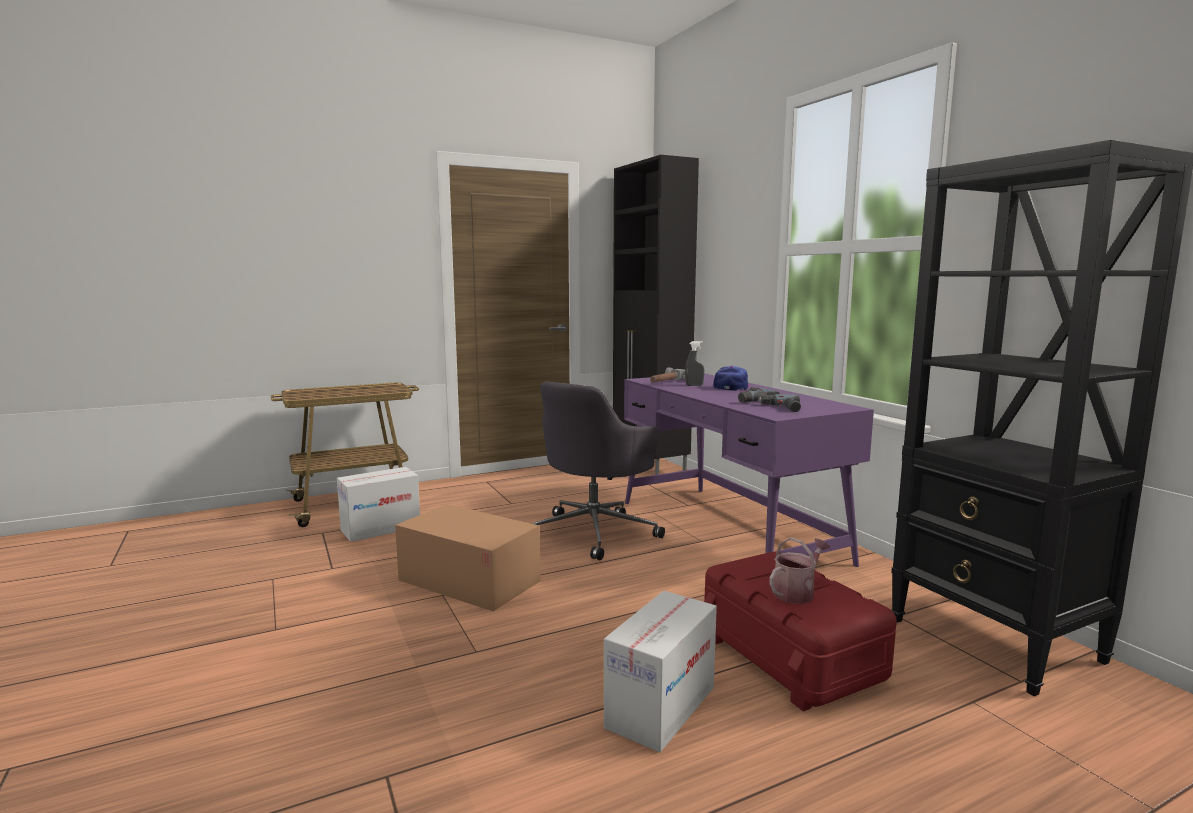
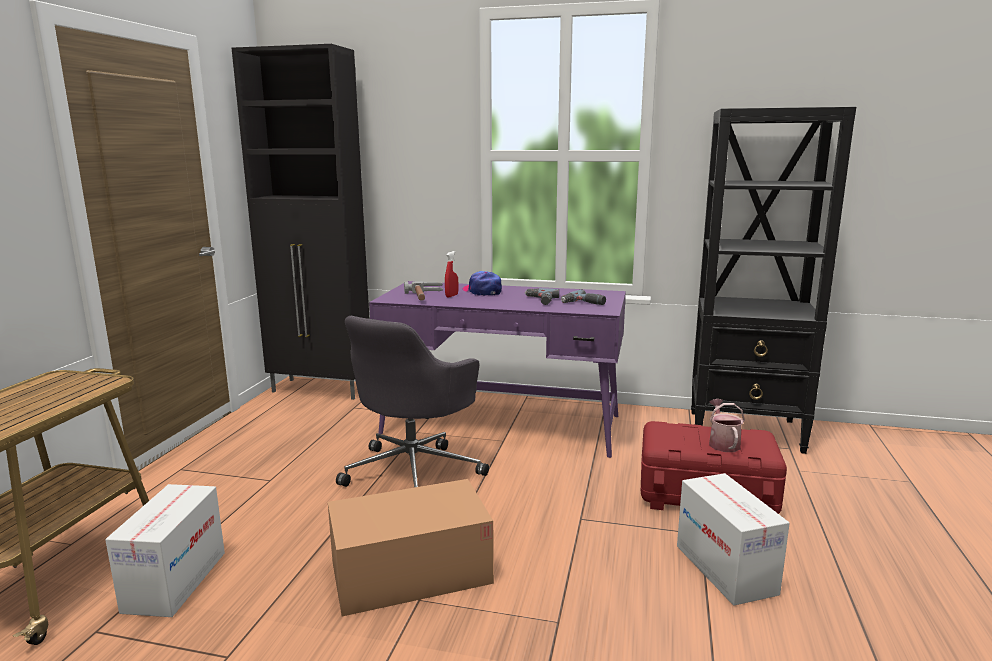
camera: 50 degrees left, 5 degrees up
(595, 532) = (414, 471): grey office chair -> grey office chair turned 45 degrees clockwise
(694, 385) = (451, 296): grey spray bottle -> red spray bottle

